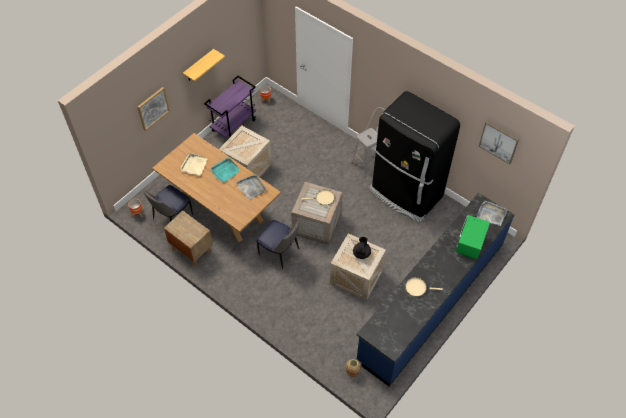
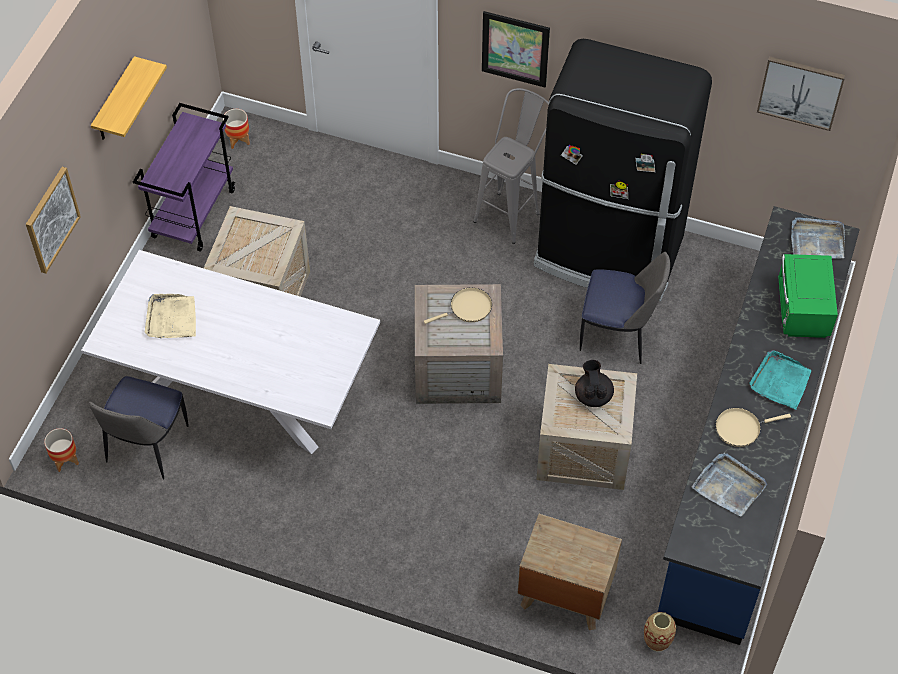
camera: 20 degrees left, 0 degrees up
(191, 250) = (219, 501): brown nightstand -> brown nightstand (565, 594)
(221, 208) = (243, 394): brown dining table -> white dining table
(225, 171) = (243, 311): turquoise tray -> turquoise tray (780, 382)
(251, 187) = (315, 328): grey tray -> grey tray (729, 486)
(280, 253) = (407, 449): chair -> chair (618, 334)
(381, 88) = (515, 49): none -> picture

